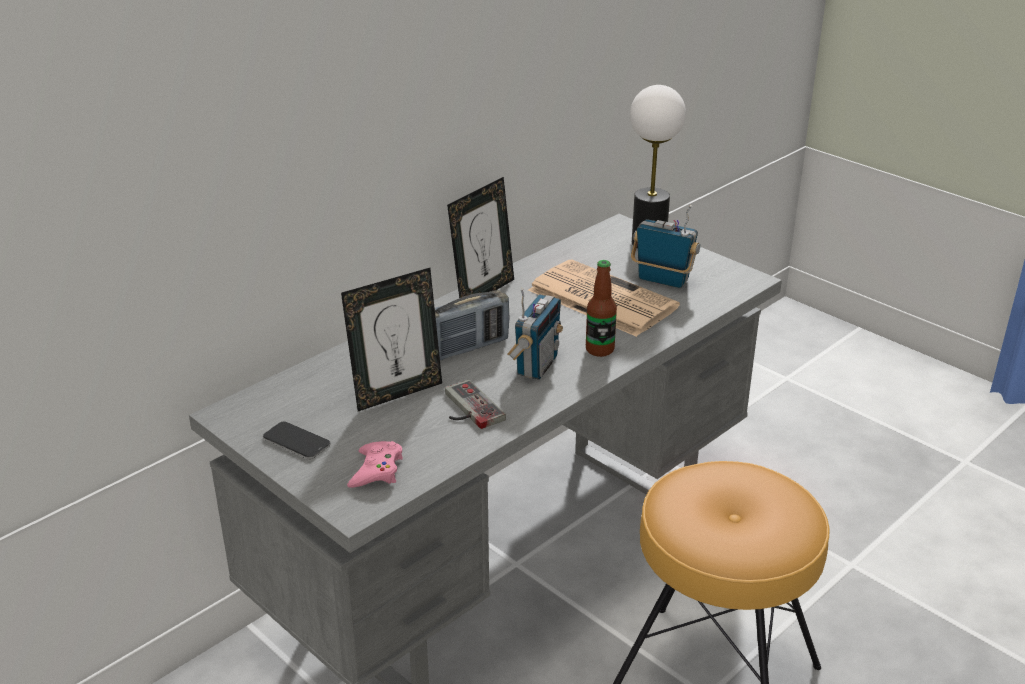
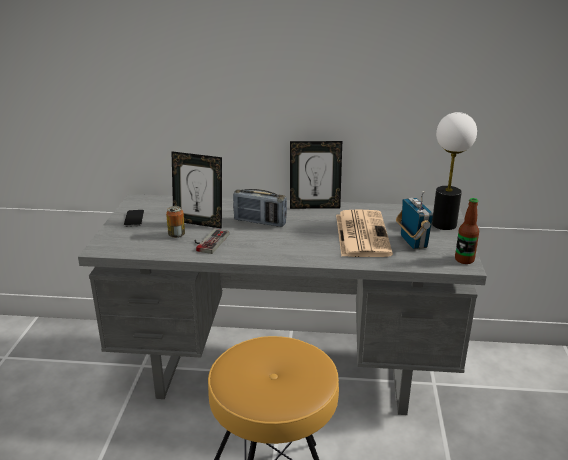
camera: 50 degrees right, 5 degrees down
(376, 470) = (133, 242): pink game controller -> none
(408, 425) = (176, 235): none -> can
(536, 365) = (270, 242): radio -> none
(599, 350) = (311, 252): bottle -> bottle (464, 260)

